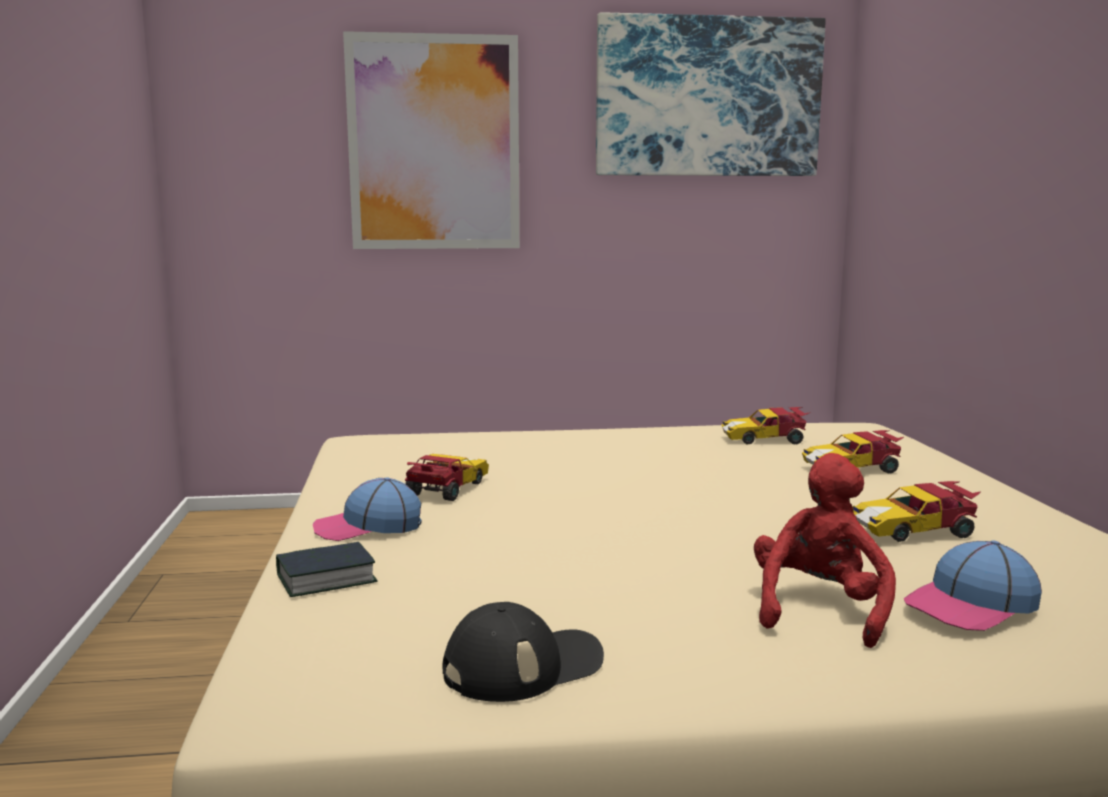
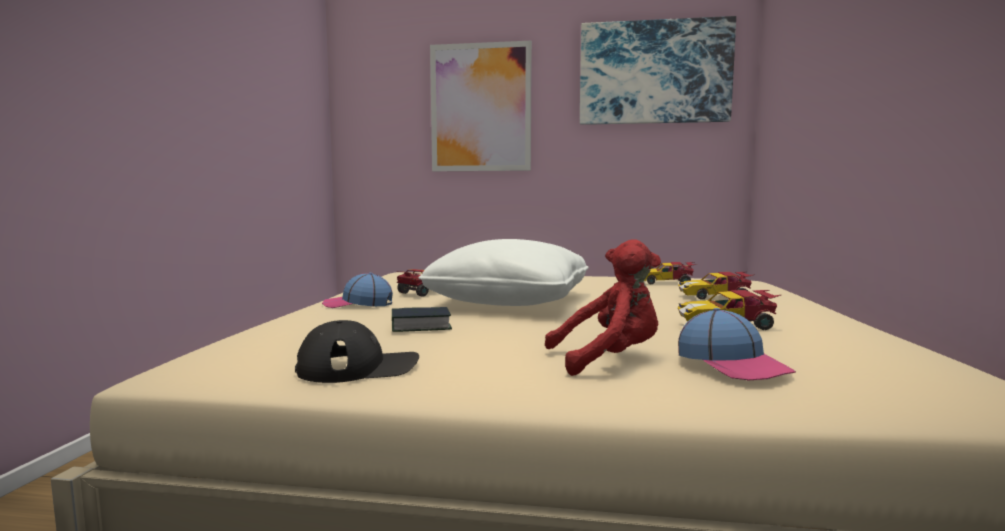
camera: 15 degrees right, 5 degrees down
(326, 578) = (300, 322): book -> book (420, 326)
(595, 503) = (510, 301): none -> white pillow
(819, 610) = (609, 359): red plush toy -> red plush toy turned 45 degrees clockwise
(971, 605) = (732, 363): cap -> cap turned 105 degrees counterclockwise

